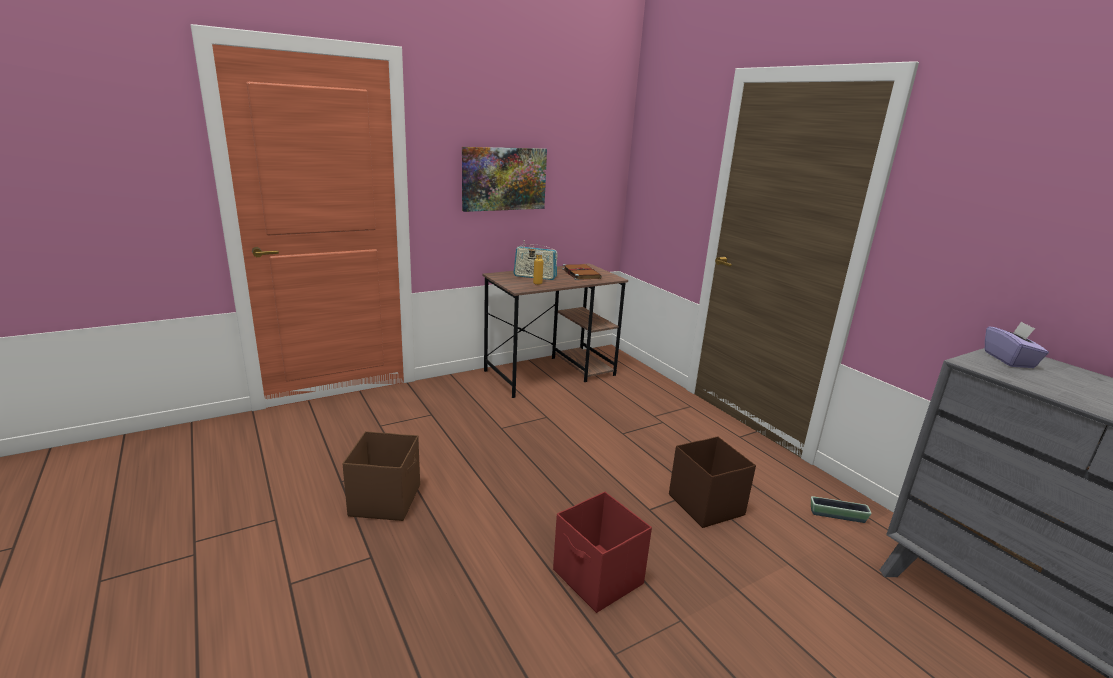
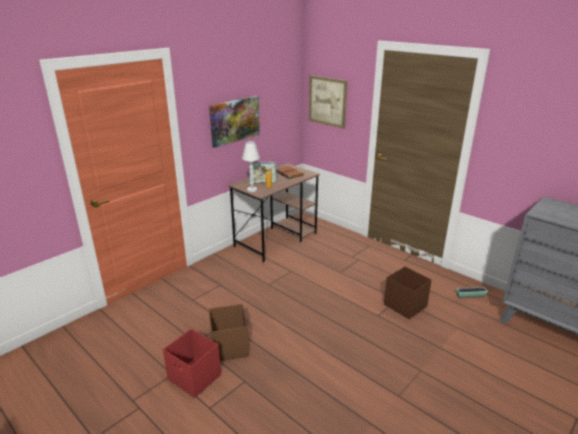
camera: 15 degrees left, 5 degrees up
(510, 283) = (252, 190): none -> white table lamp
(598, 578) = (371, 360): red storage box -> red storage box (195, 378)
(658, 172) = (327, 101): none -> picture
(1009, 360) = (551, 208): purple tissue box -> none

